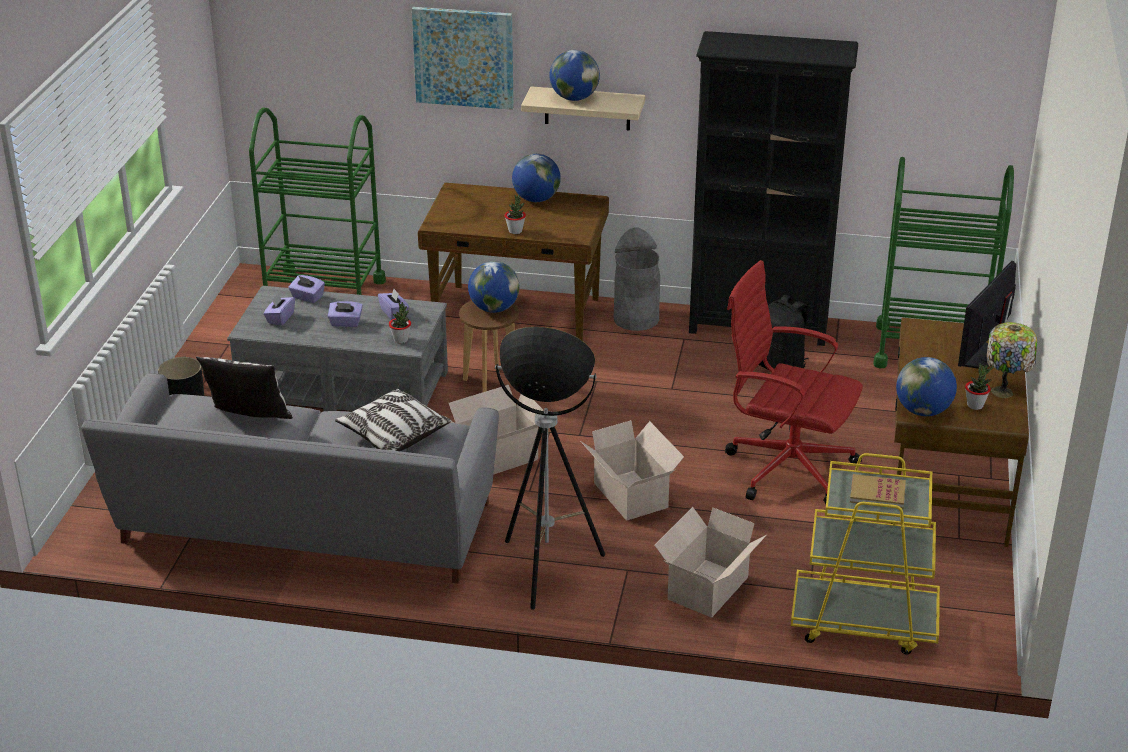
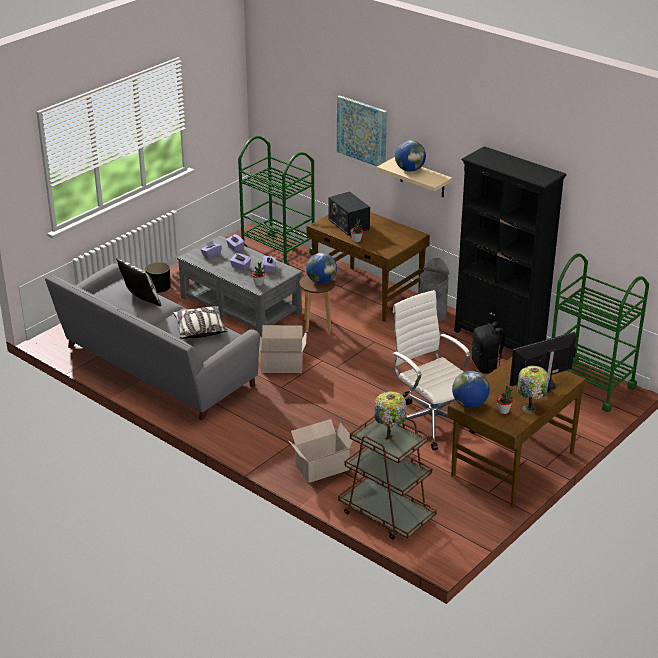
camera: 30 degrees right, 0 degrees up
(478, 212) = (348, 224): none -> radio
(536, 199) = (387, 226): globe -> none
(546, 570) = (249, 429): floor lamp -> none
(631, 497) = (330, 408): cardboard box -> none
(786, 468) = (430, 421): red office chair -> white office chair
(863, 622) = (386, 514): yellow cart -> brown cart
(877, 493) = (389, 437): book -> table lamp

